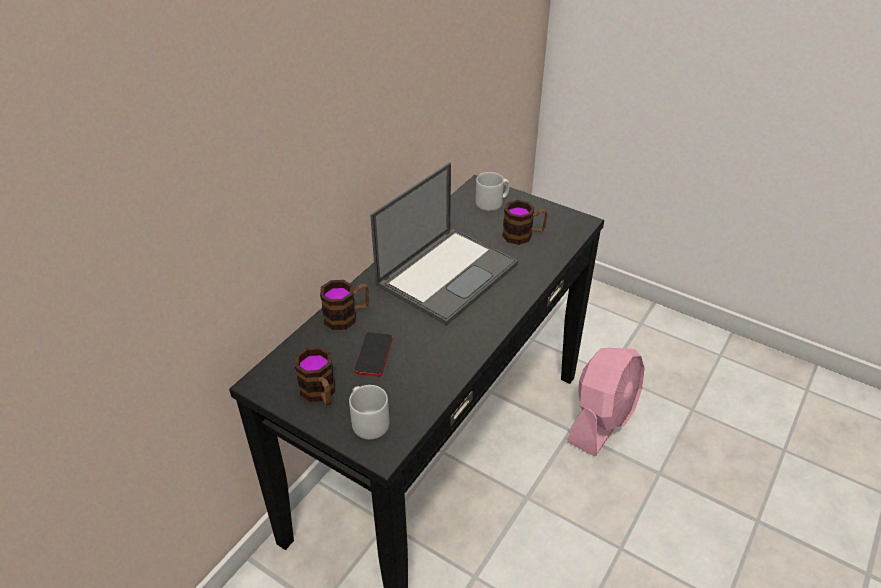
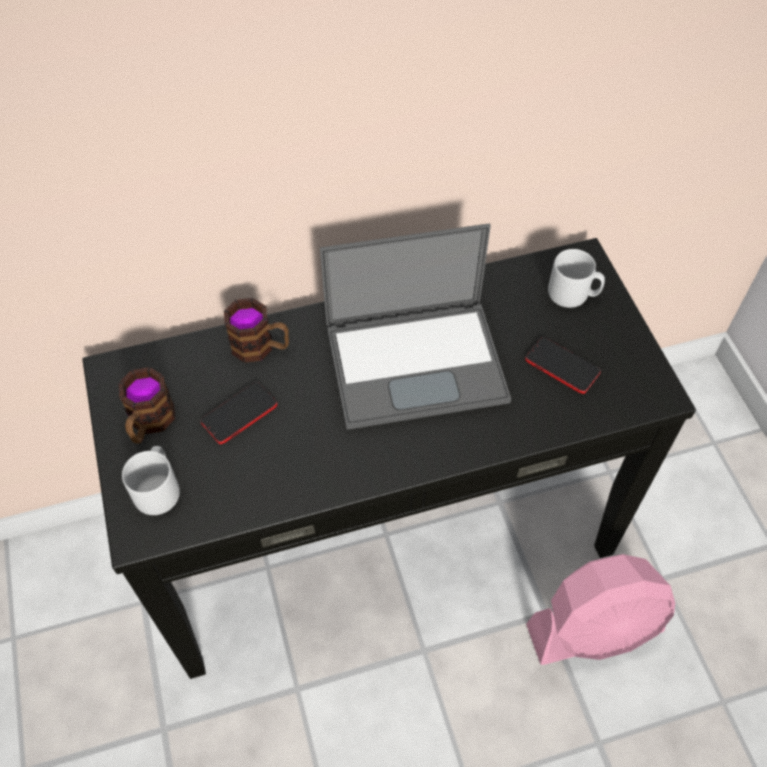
camera: 40 degrees right, 15 degrees up
(523, 235) = (562, 366): mug -> phone

